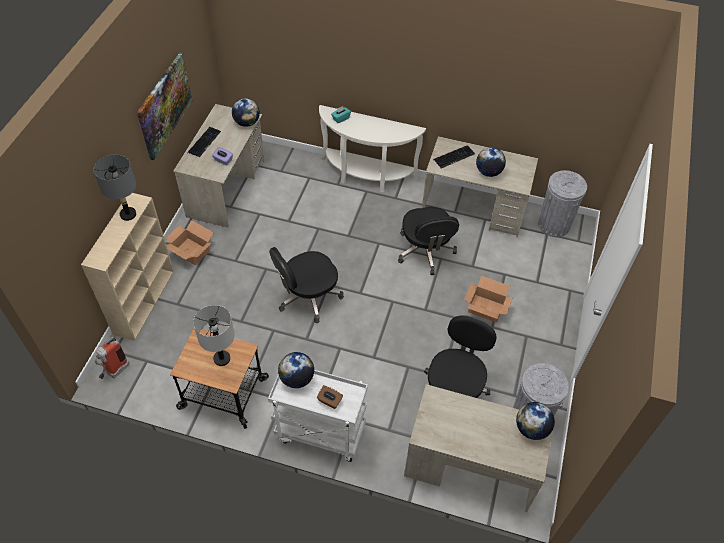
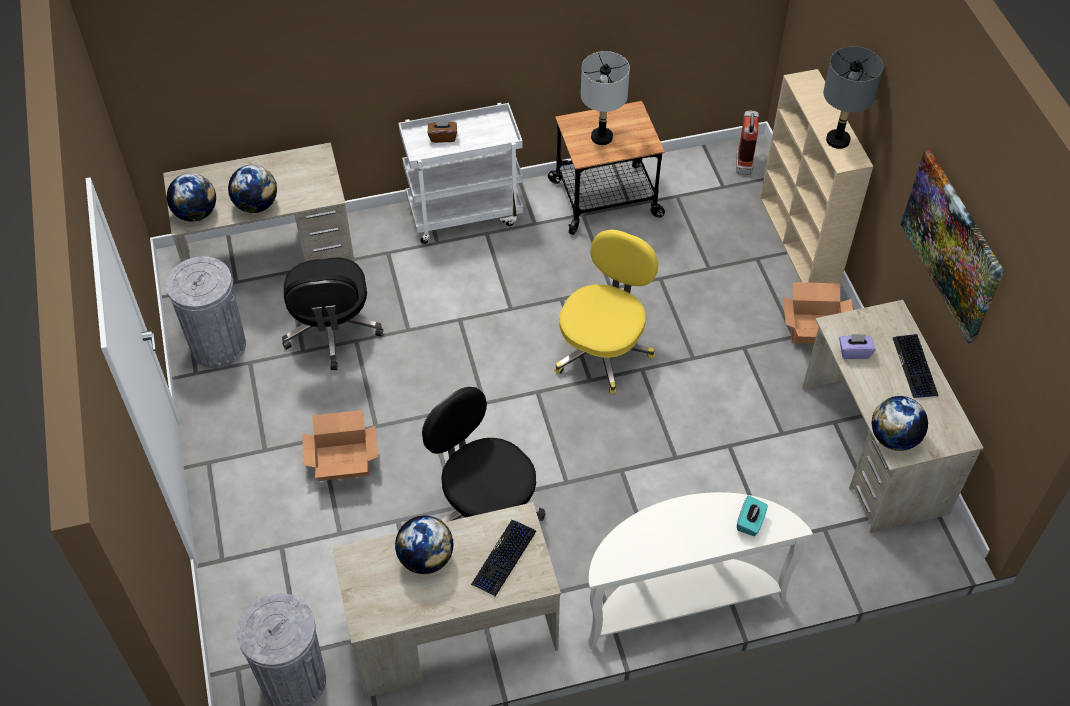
camera: 150 degrees right, 0 degrees up
(297, 378) = (496, 140): globe -> globe (256, 205)
(308, 297) = (603, 350): black office chair -> yellow office chair

